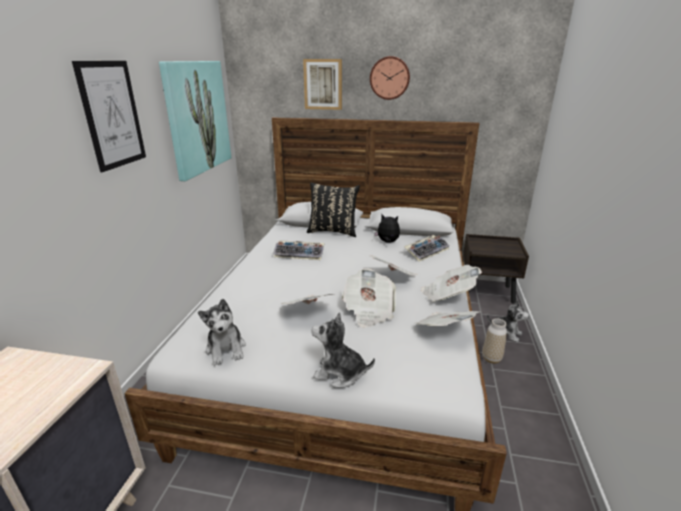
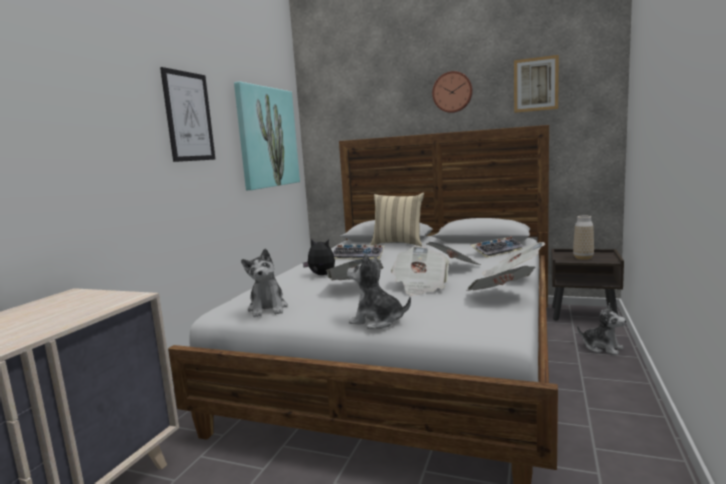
camera: 10 degrees right, 15 degrees down
(323, 84) = (388, 105): picture -> picture (535, 84)
(333, 231) = (398, 243): black pillow -> beige pillow
(387, 242) = (455, 248): plush toy -> plush toy (321, 275)
(491, 359) = (581, 368): vase -> vase (583, 258)

